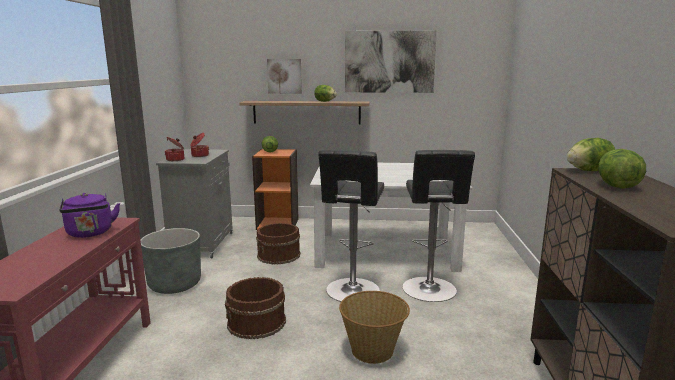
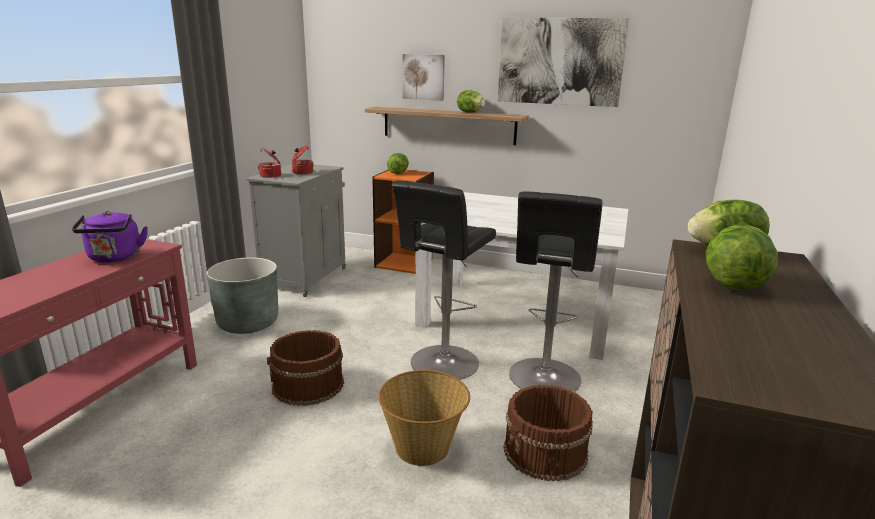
camera: 15 degrees right, 5 degrees up
(279, 255) = (382, 303): brown bucket -> brown bucket (545, 452)

